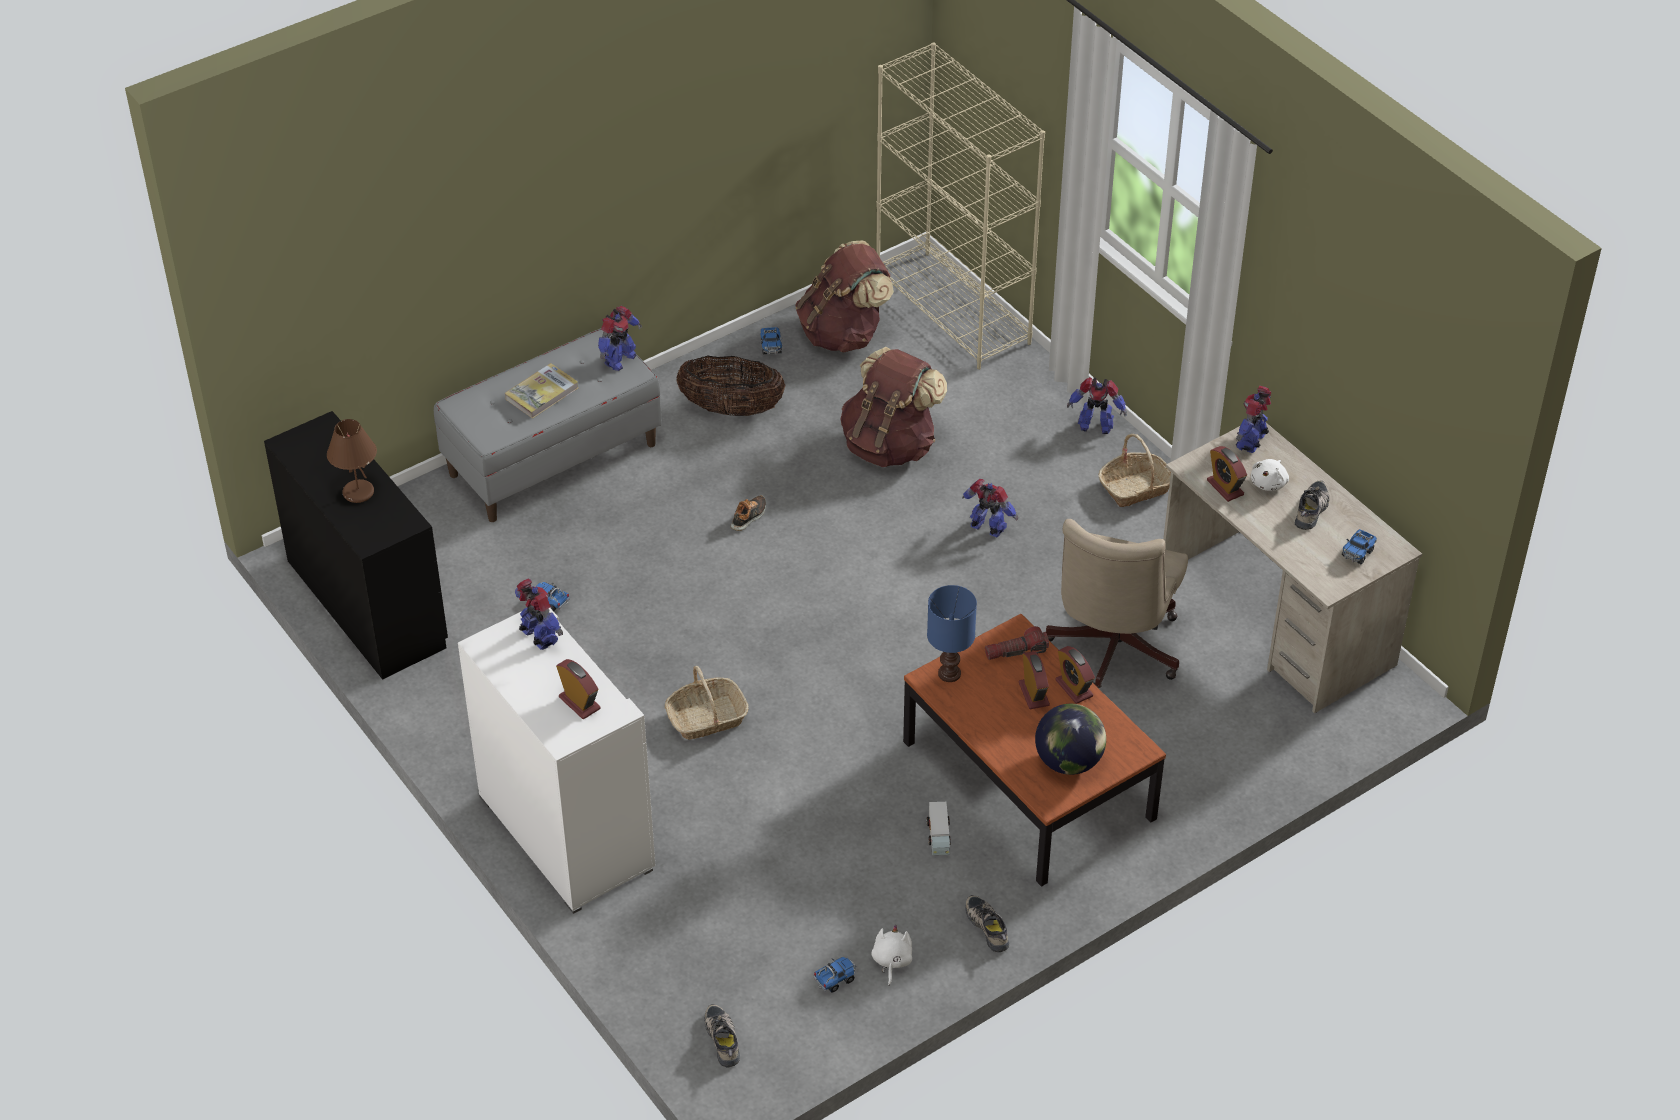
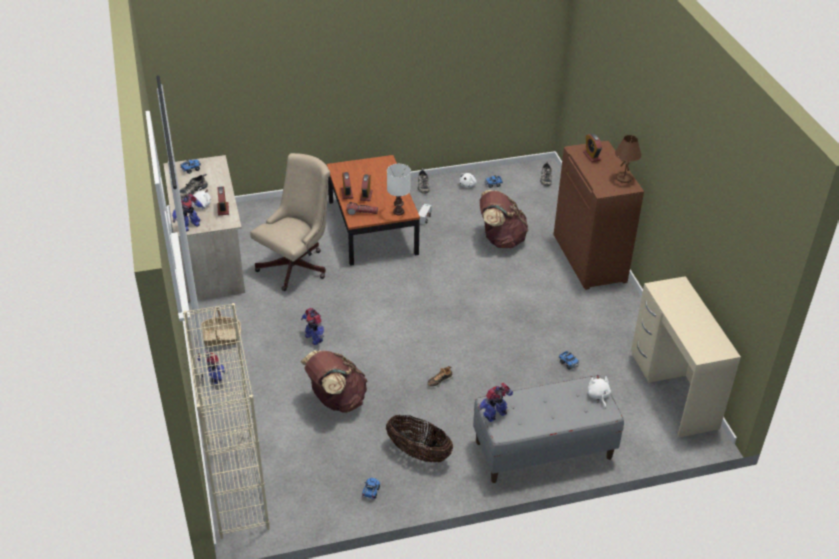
camera: 160 degrees left, 5 degrees down
(357, 493) = (684, 311): brown table lamp -> brown table lamp (624, 178)
(366, 603) = (674, 390): black desk -> beige desk
(477, 423) = (598, 396): none -> white plush toy
(539, 637) = (603, 184): toy robot -> none
(542, 393) = (552, 405): book -> none
(564, 833) = (590, 259): white cabinet -> brown cabinet
(707, 718) = (506, 287): basket -> none
(844, 334) = (318, 487): brown backpack -> brown backpack (500, 239)
(950, 674) = (398, 211): blue table lamp -> white table lamp
(1069, 762) = (369, 170): globe -> none

